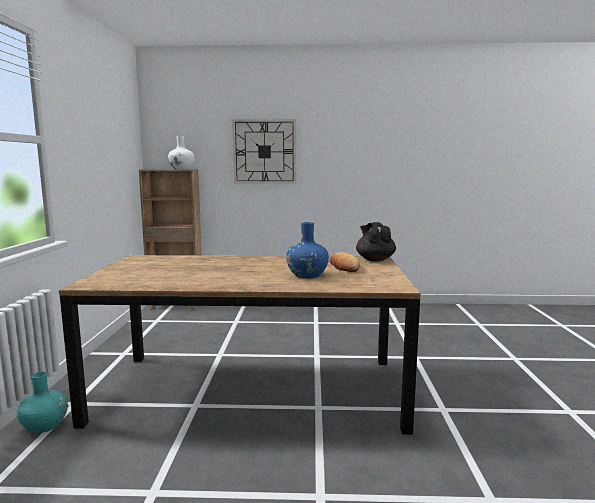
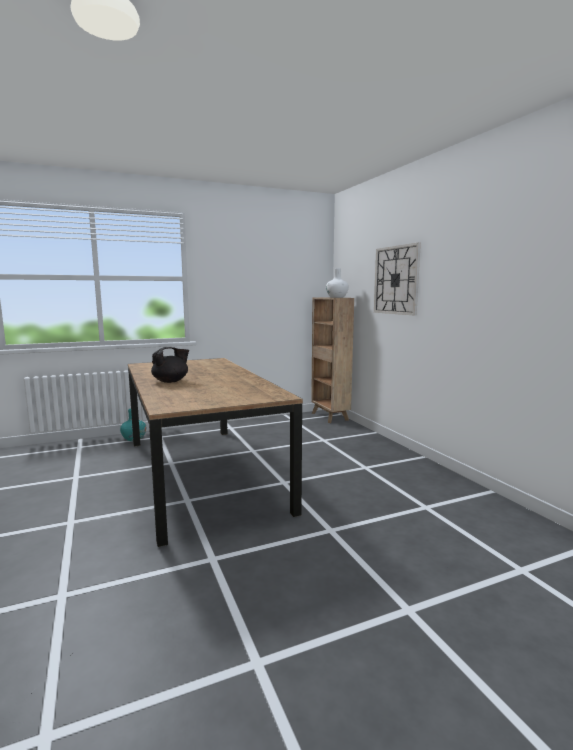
camera: 65 degrees right, 0 degrees up
(307, 275) = (191, 388): blue vase -> none
(344, 267) = (232, 392): bread -> none
(375, 260) = (277, 396): black teapot -> black teapot (171, 381)

